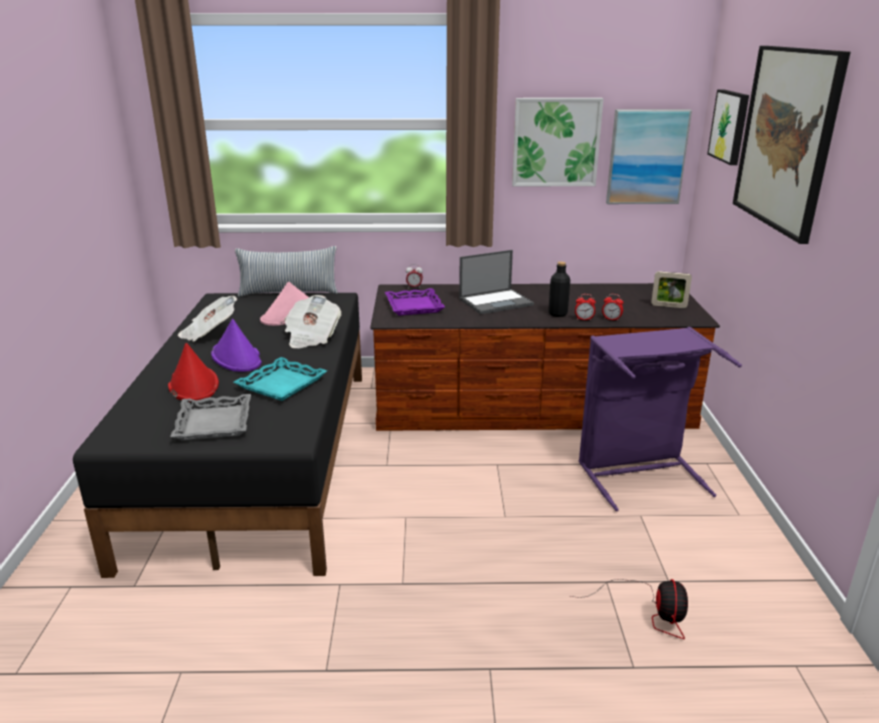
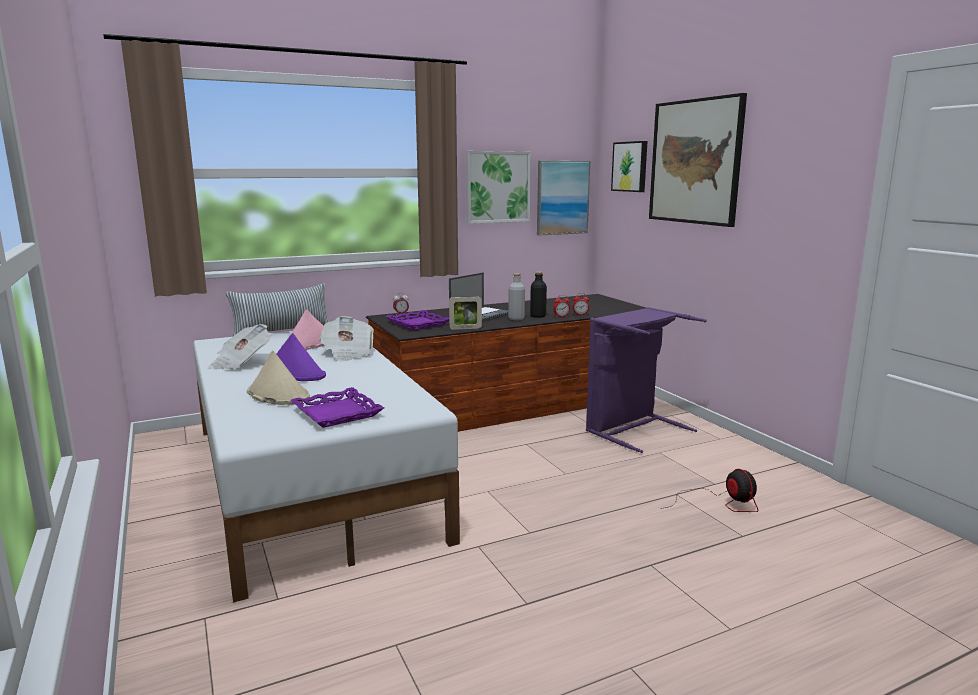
camera: 25 degrees left, 10 degrees down
(193, 385) = (277, 394): red hat -> beige hat
(213, 423) = (336, 413): grey tray -> purple tray
(262, 456) = (311, 478): black bed -> white bed
(282, 384) = (365, 383): turquoise tray -> none
(527, 314) = (516, 319): none -> grey bottle
(668, 306) = (608, 304): picture frame -> picture frame (465, 328)

